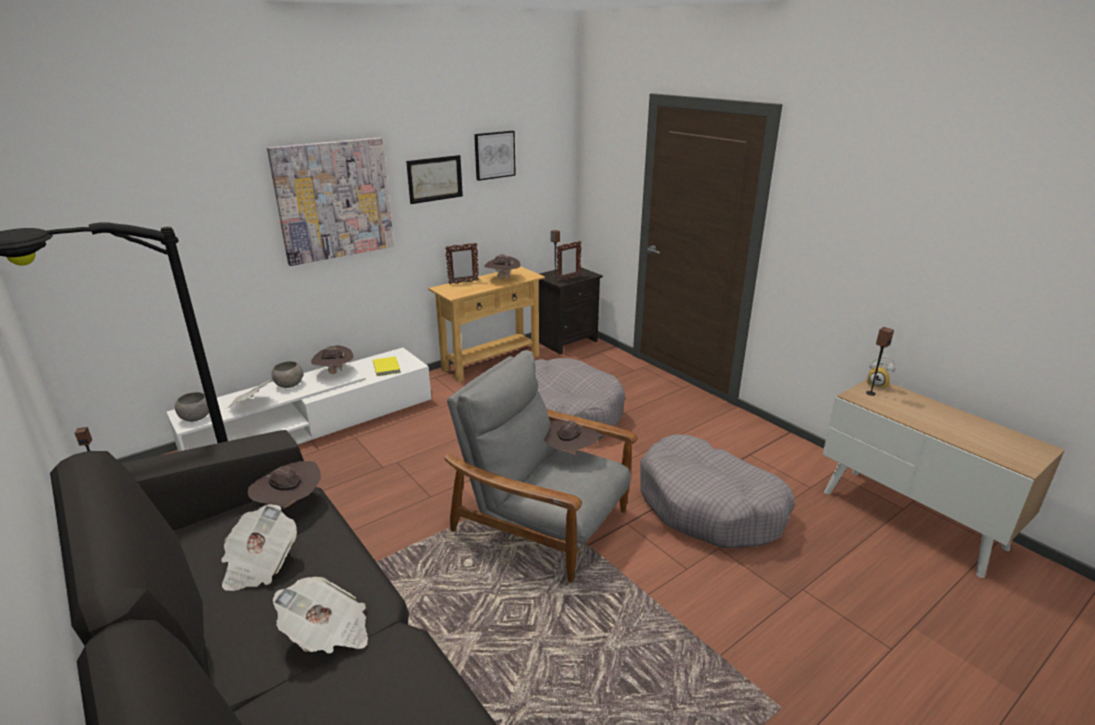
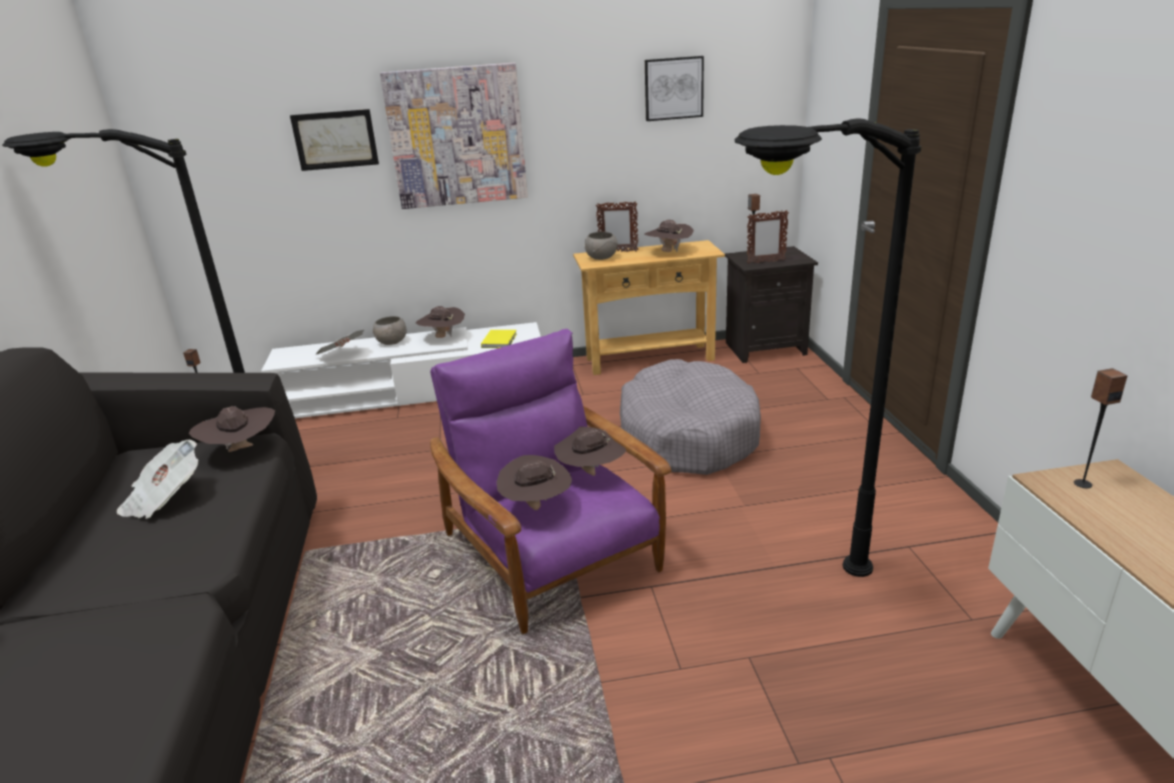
camera: 30 degrees right, 0 degrees up
(195, 418) = (288, 359): grey bowl -> grey bowl (601, 258)
(328, 633) = (141, 581): newspaper -> none
(435, 179) = (587, 117): picture -> picture (335, 140)
(543, 522) = (552, 554): grey armchair -> purple armchair
(556, 486) = (536, 506): none -> brown hat
(710, 506) = (784, 599): grey dog bed -> black floor lamp
(877, 385) = (1112, 474): alarm clock -> none

